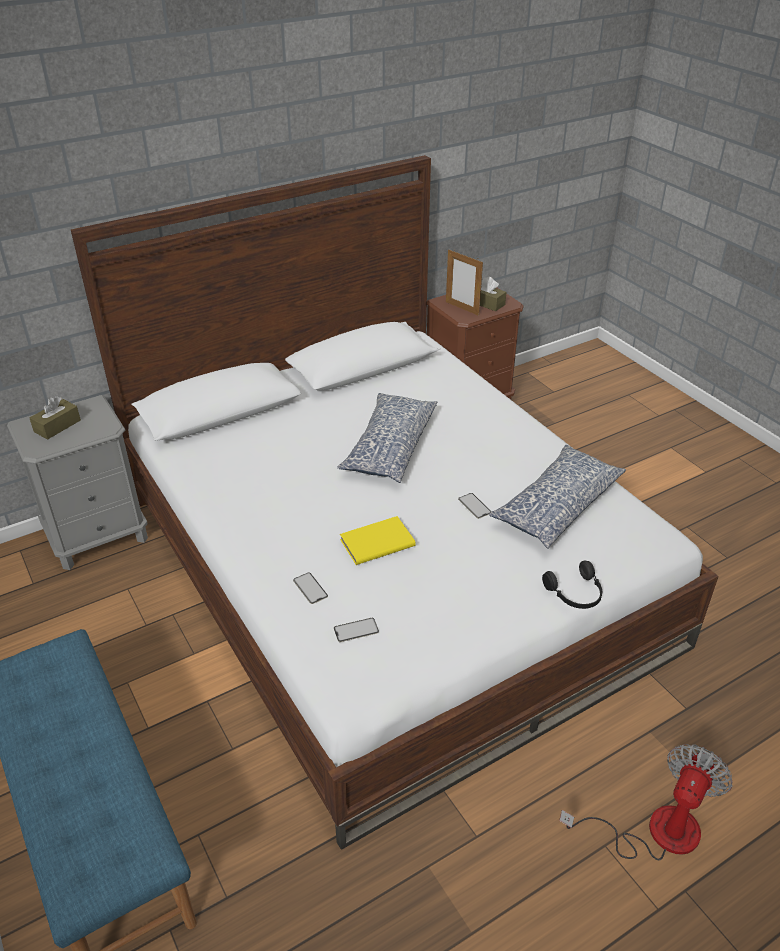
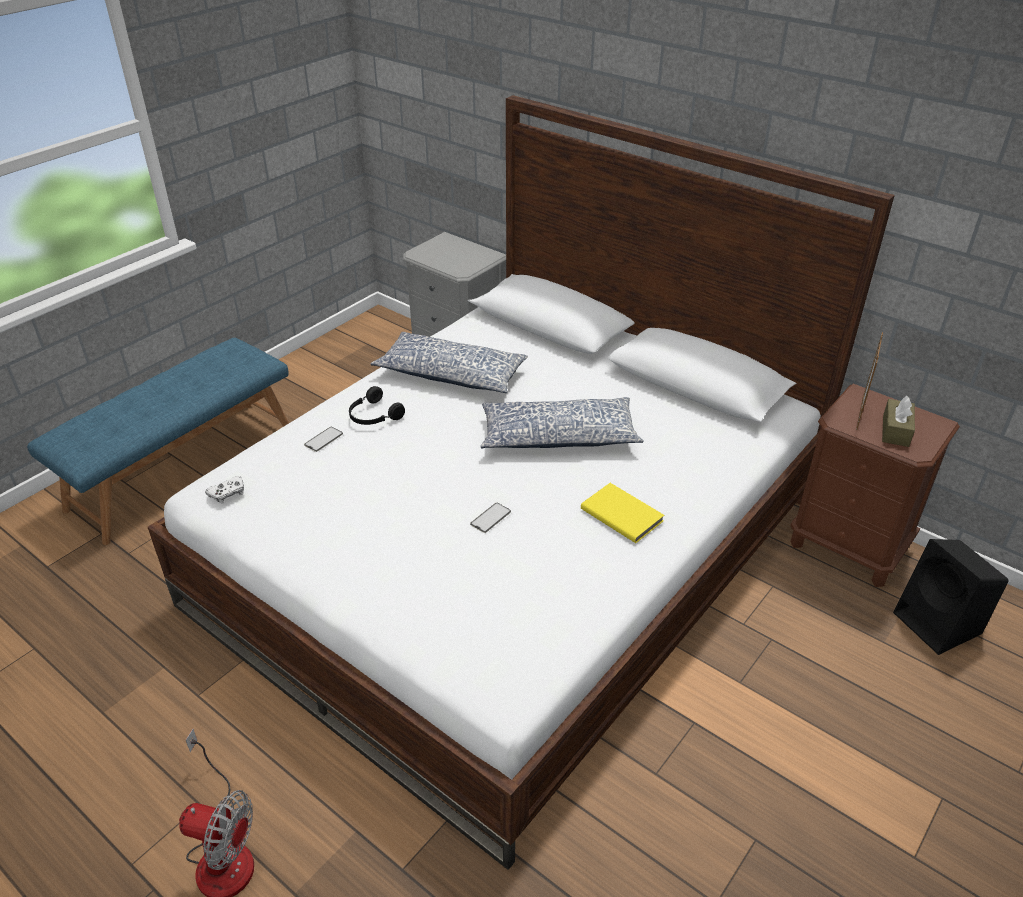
camera: 70 degrees right, 0 degrees up
(57, 426) = (450, 251): brown tissue box -> none
(356, 630) = (275, 476): phone -> none
(362, 673) = (227, 493): none -> white game controller
(375, 542) = (397, 460): yellow book -> yellow book (622, 513)
(549, 397) = (939, 624): none -> black speaker
(556, 505) = (524, 583): pillow -> pillow (451, 374)
(575, 593) = (375, 622): black headphones -> black headphones (373, 416)

